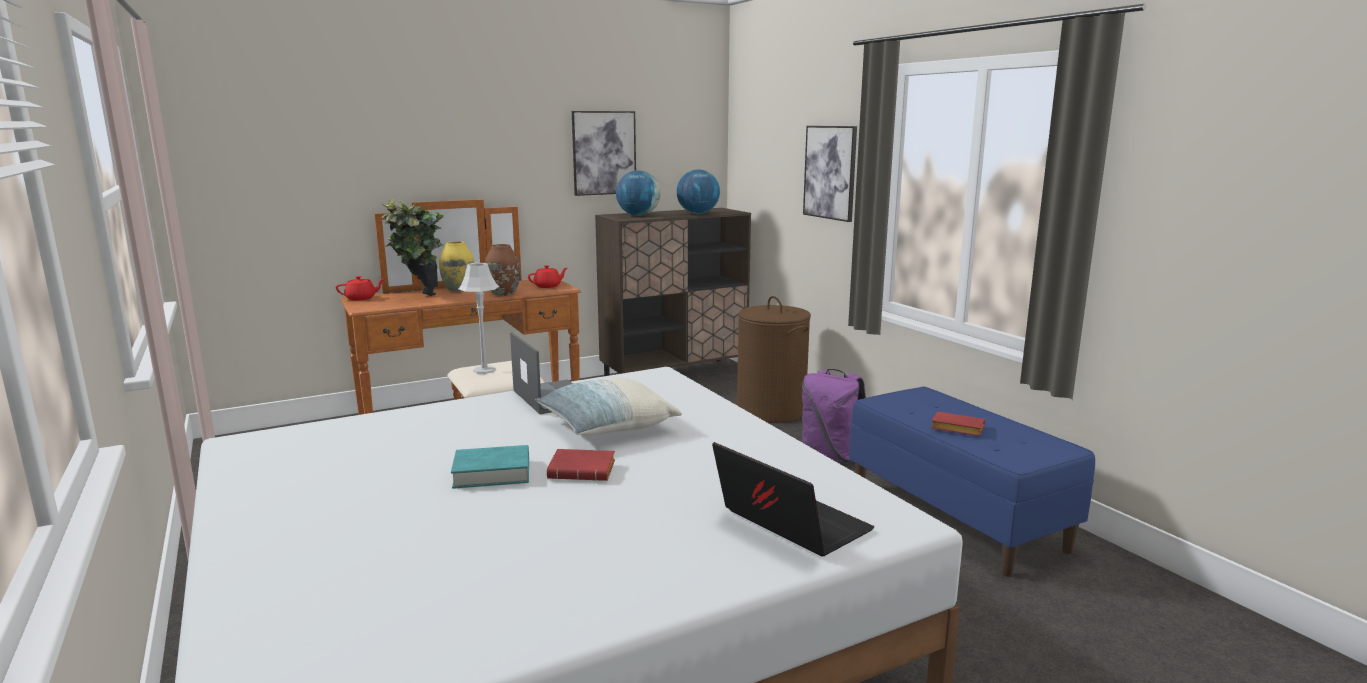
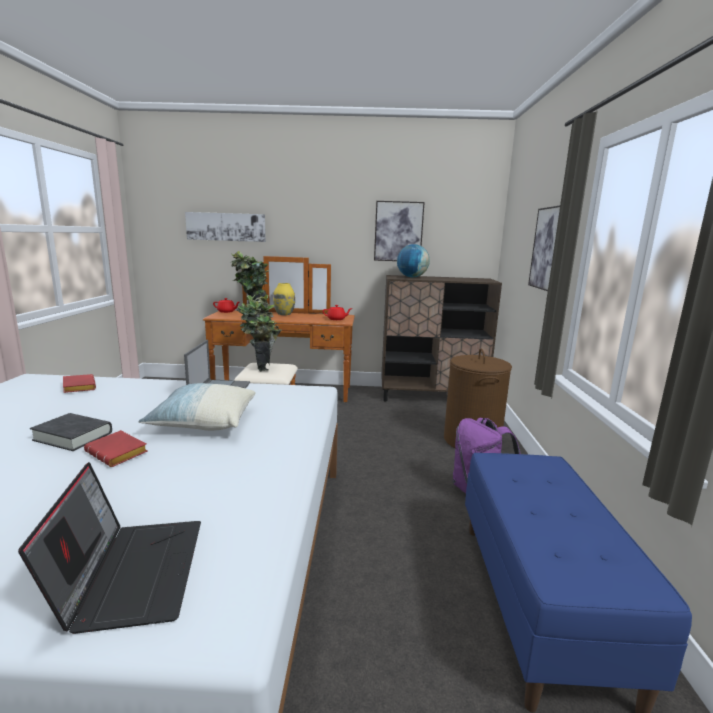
camera: 30 degrees right, 0 degrees up
(340, 159) = (226, 227): none -> picture
(484, 370) = (261, 366): grey table lamp -> potted plant
(492, 473) = (73, 436): turquoise book -> black book
(503, 293) = (301, 319): brown vase -> none
(698, 213) = (458, 279): globe -> none
(955, 429) = (535, 513): red book -> red book (78, 387)

